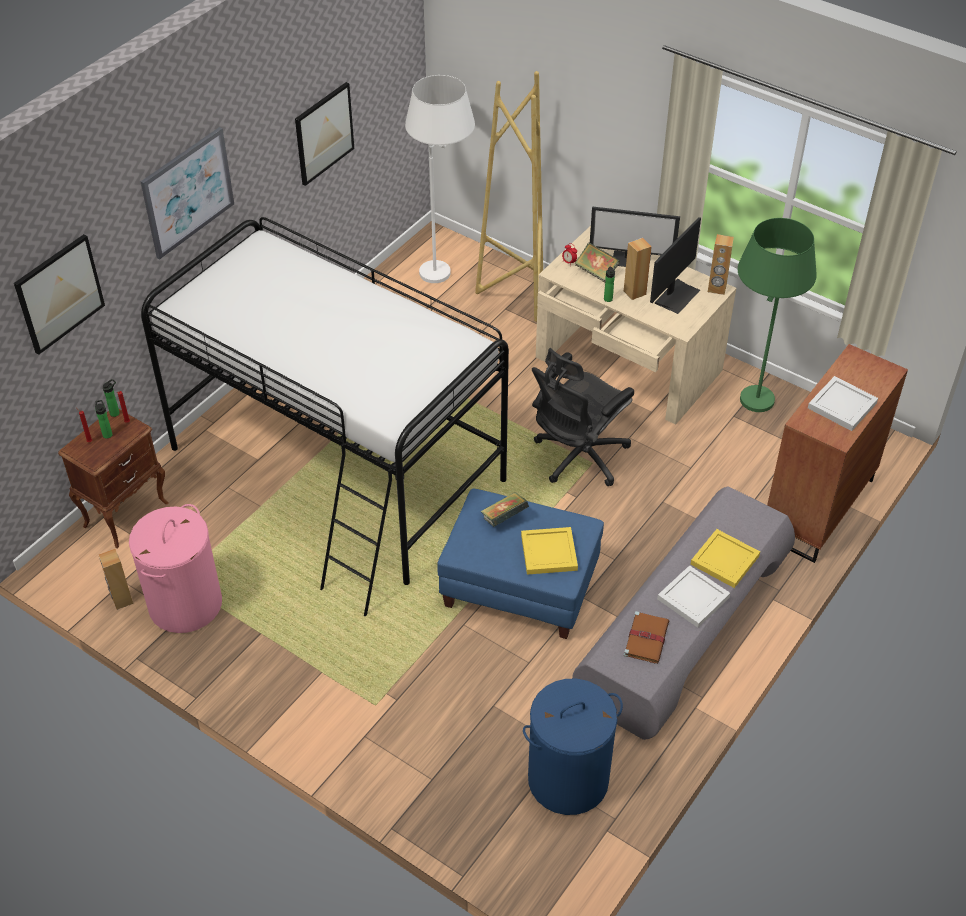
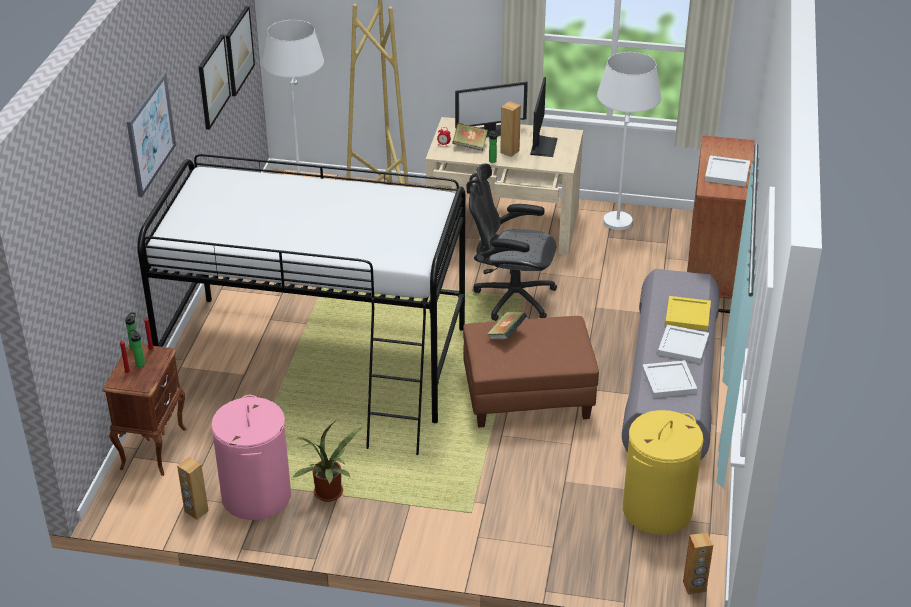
camera: 25 degrees left, 10 degrees down
(59, 293) = (91, 230): picture -> picture (239, 50)
(253, 629) = (330, 495): none -> potted plant
(520, 587) = (527, 396): blue ottoman -> brown ottoman
(549, 552) = (558, 346): yellow tray -> none
(568, 779) = (657, 510): blue laundry basket -> yellow laundry basket
(578, 458) = (510, 298): office chair -> office chair turned 90 degrees clockwise
(646, 638) = (668, 381): brown book -> white tray
(717, 288) = (569, 134): brown speaker -> brown speaker (694, 587)
(749, 412) = (618, 231): green floor lamp -> white floor lamp

